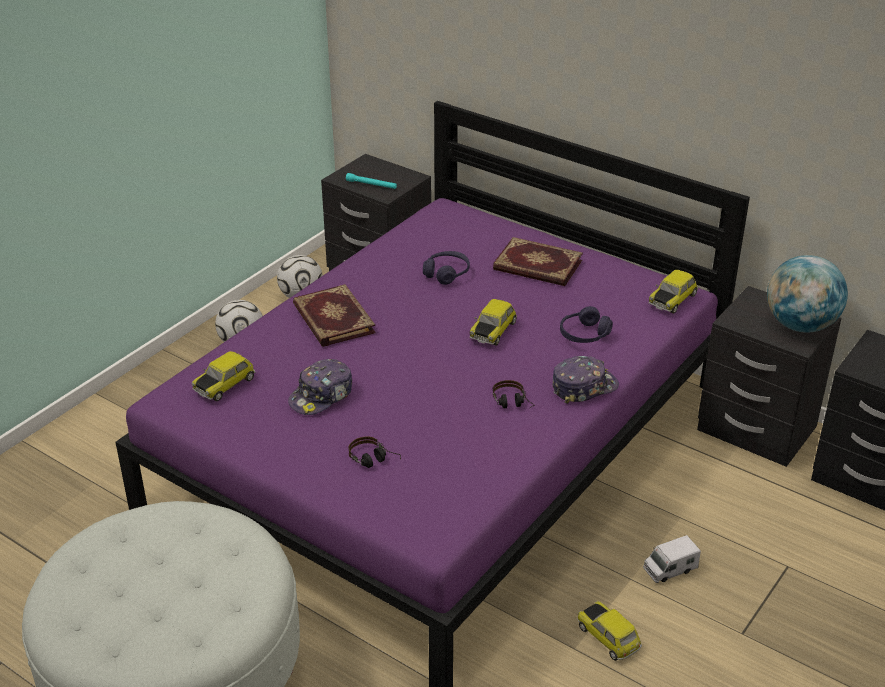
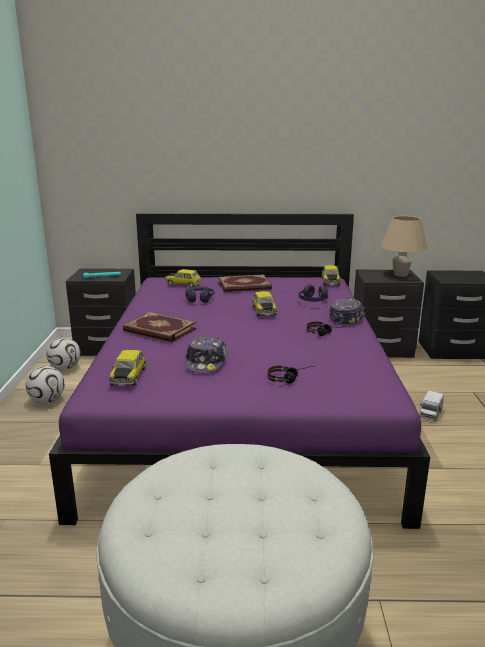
camera: 35 degrees left, 15 degrees down
(609, 637) = (450, 454): toy car -> toy car (184, 284)
(800, 325) = (400, 275): globe -> beige table lamp

